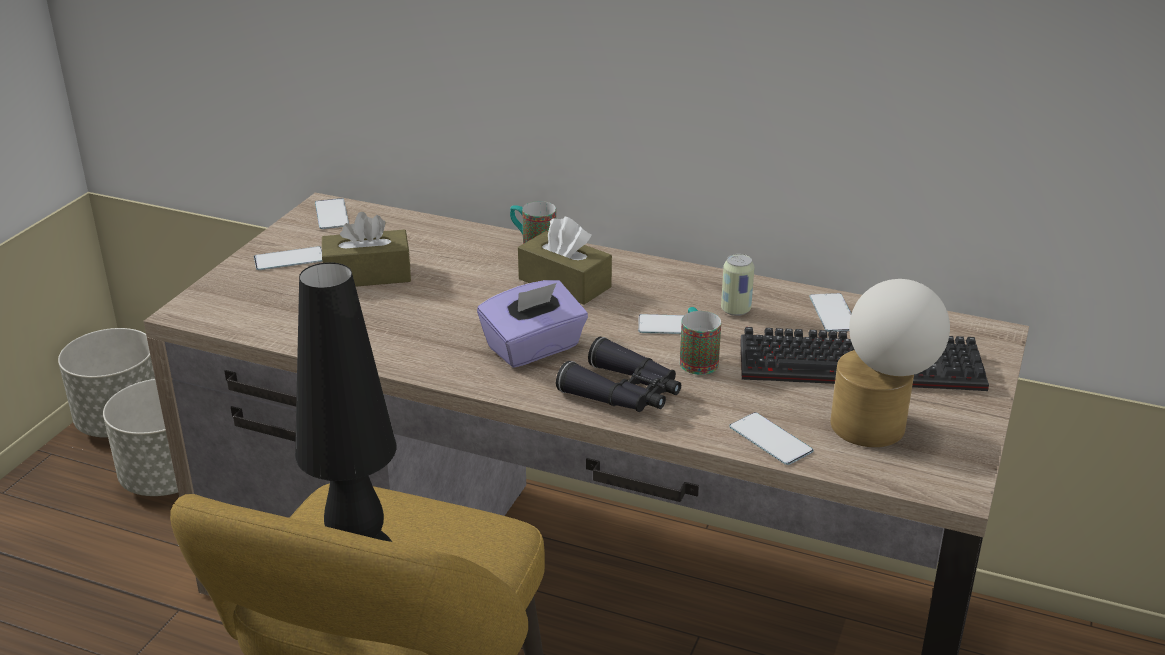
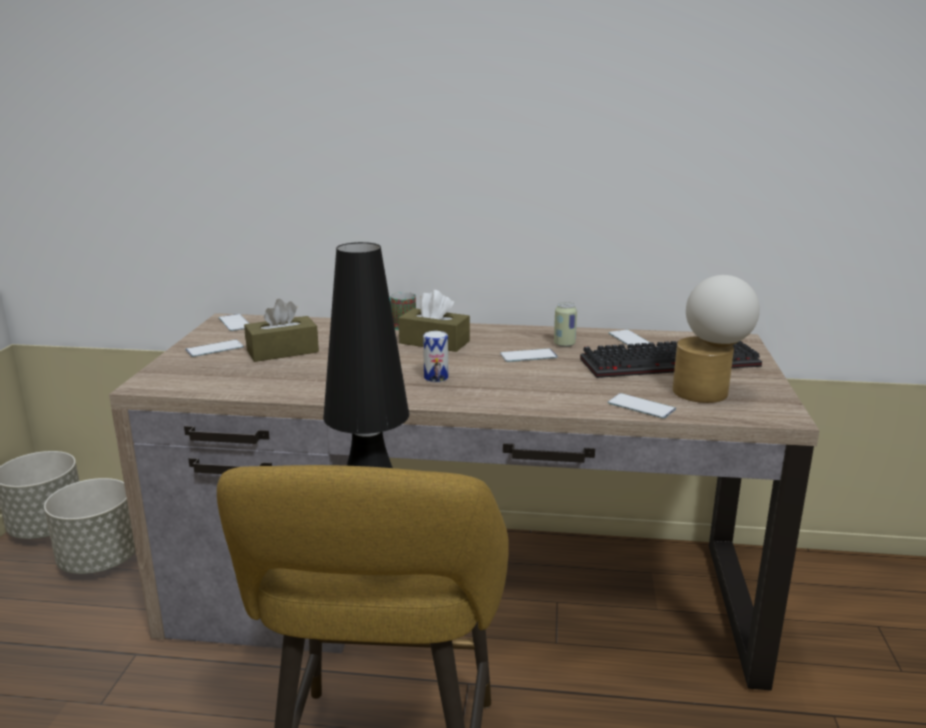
camera: 15 degrees left, 10 degrees down
(534, 348) = (436, 377): purple tissue box -> can
(624, 393) = (519, 394): black binoculars -> none
(696, 359) = (557, 371): mug -> none

